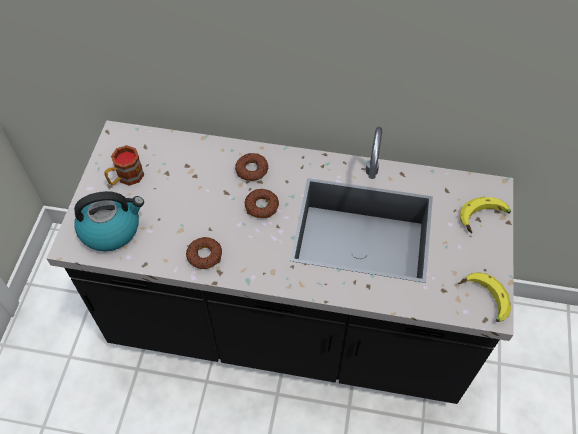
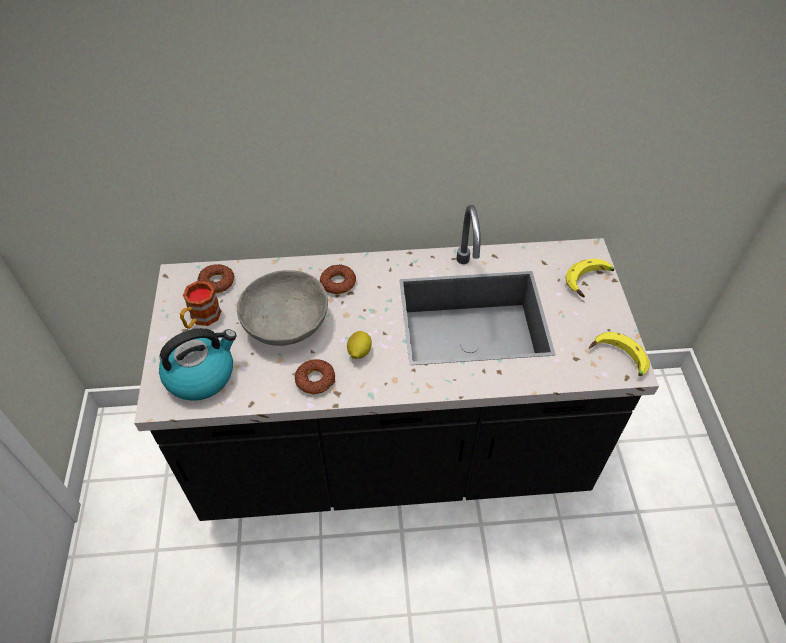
camera: 15 degrees left, 5 degrees down
(195, 198) = (285, 323): none -> grey bowl
(250, 239) = (359, 352): none -> lemon
(261, 206) = (360, 317): donut -> donut (217, 282)

